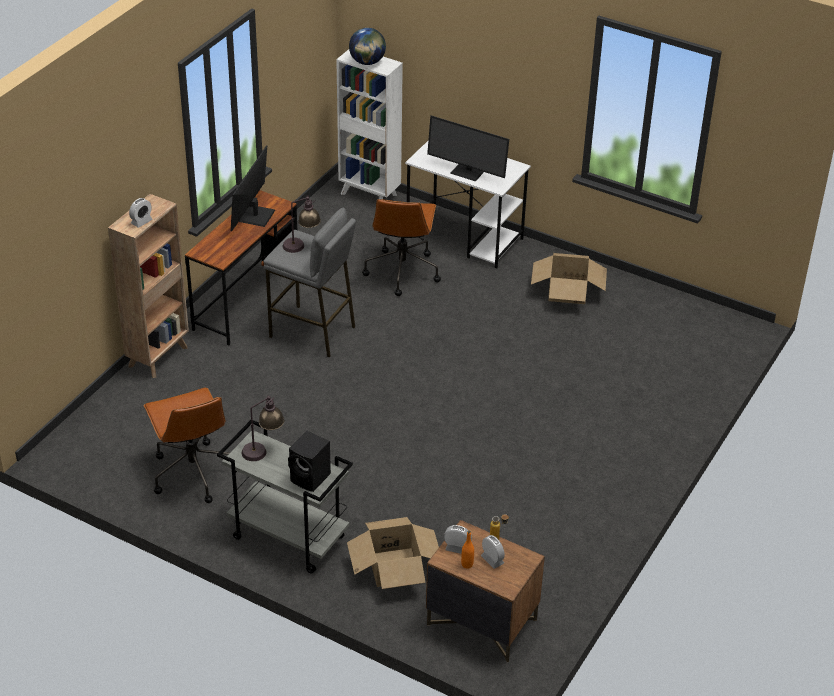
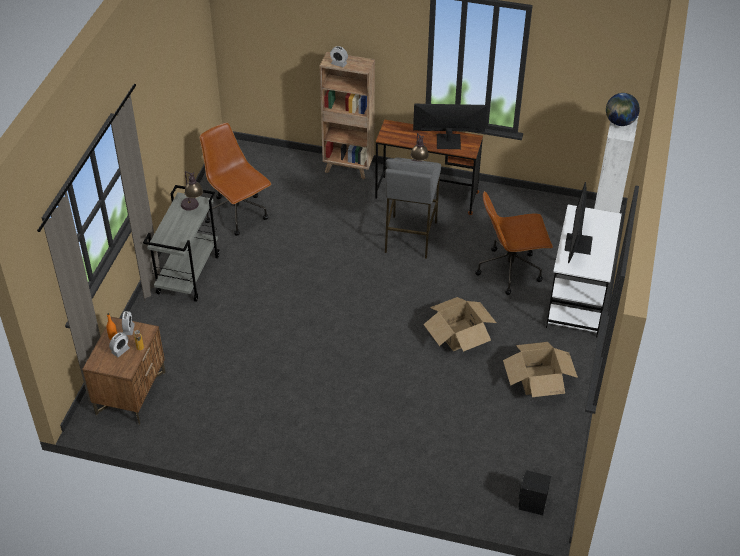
camera: 75 degrees right, 5 degrees up
(193, 472) = (238, 214): brown office chair -> brown office chair turned 90 degrees clockwise
(311, 478) = (171, 237): black speaker -> black speaker (532, 504)
(394, 567) = (173, 335): cardboard box -> cardboard box (458, 334)

